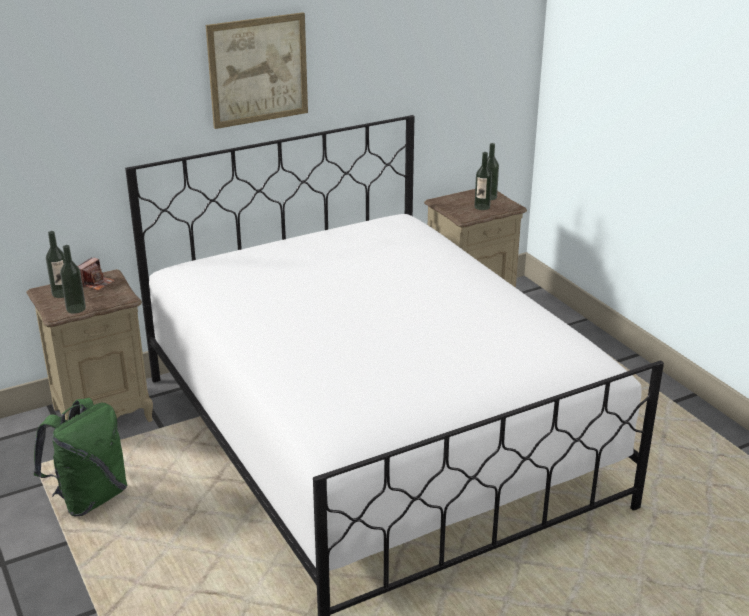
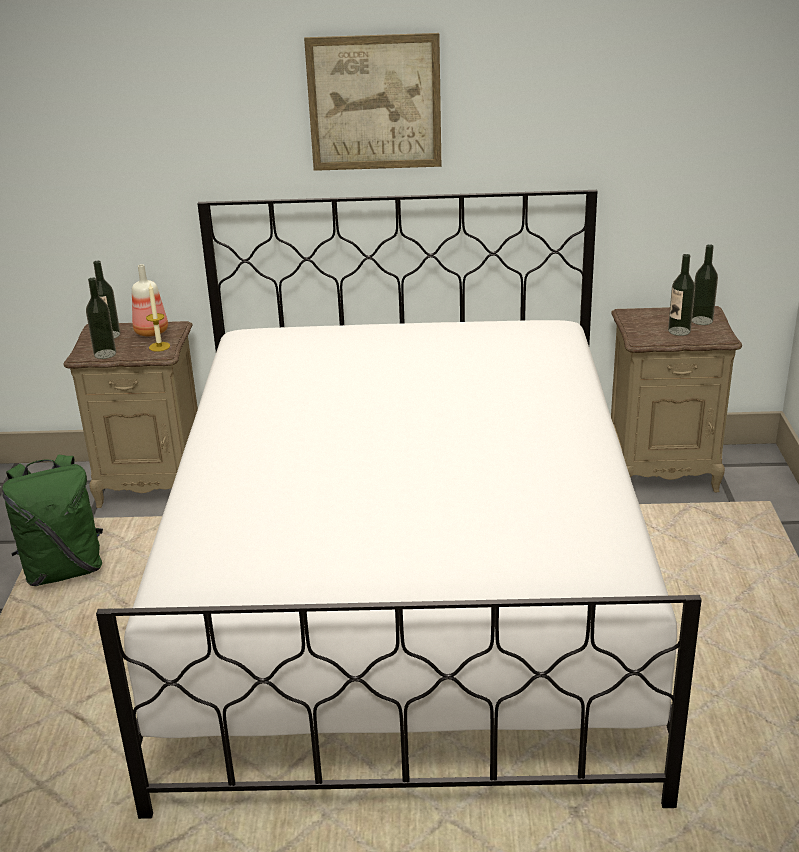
camera: 30 degrees right, 0 degrees up
(96, 283) = (152, 331): camera -> bottle
(116, 293) = (159, 346): none -> candle

